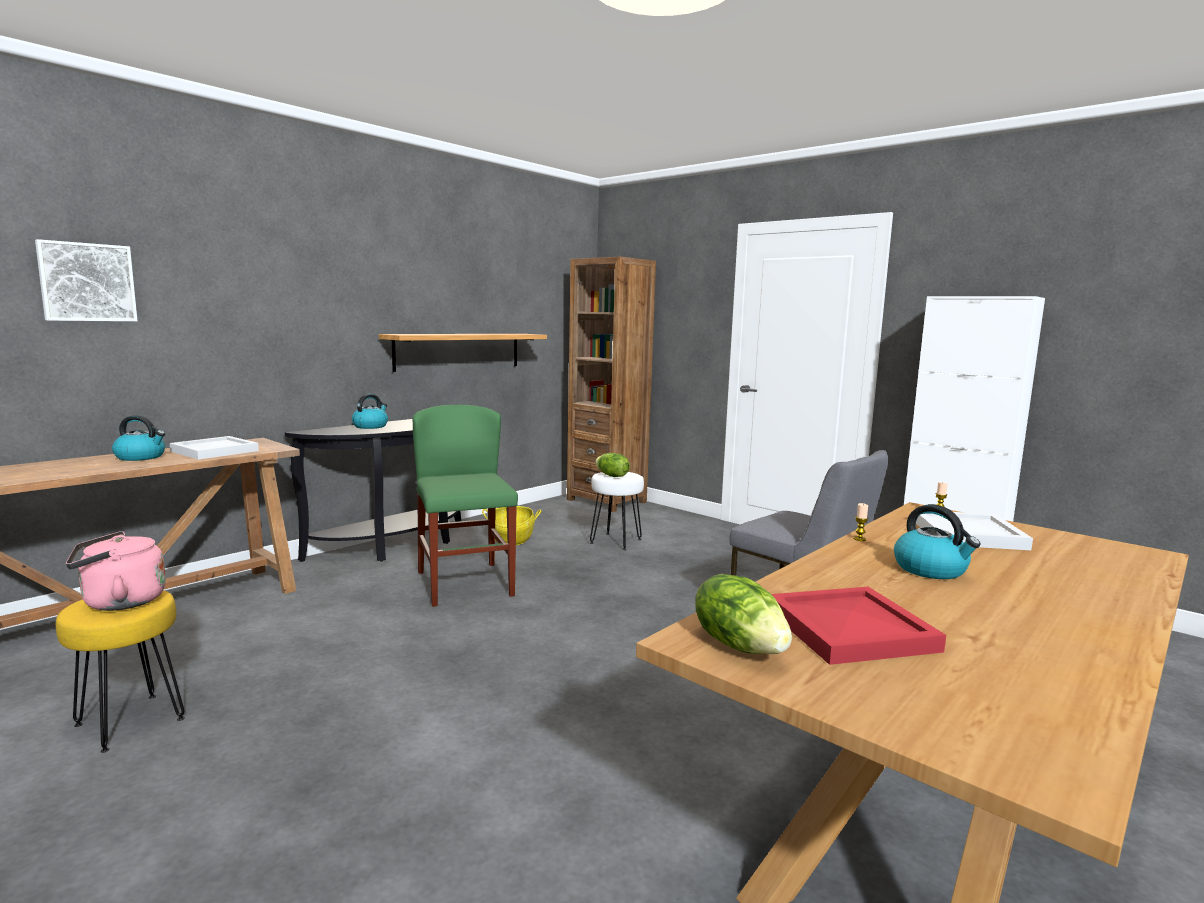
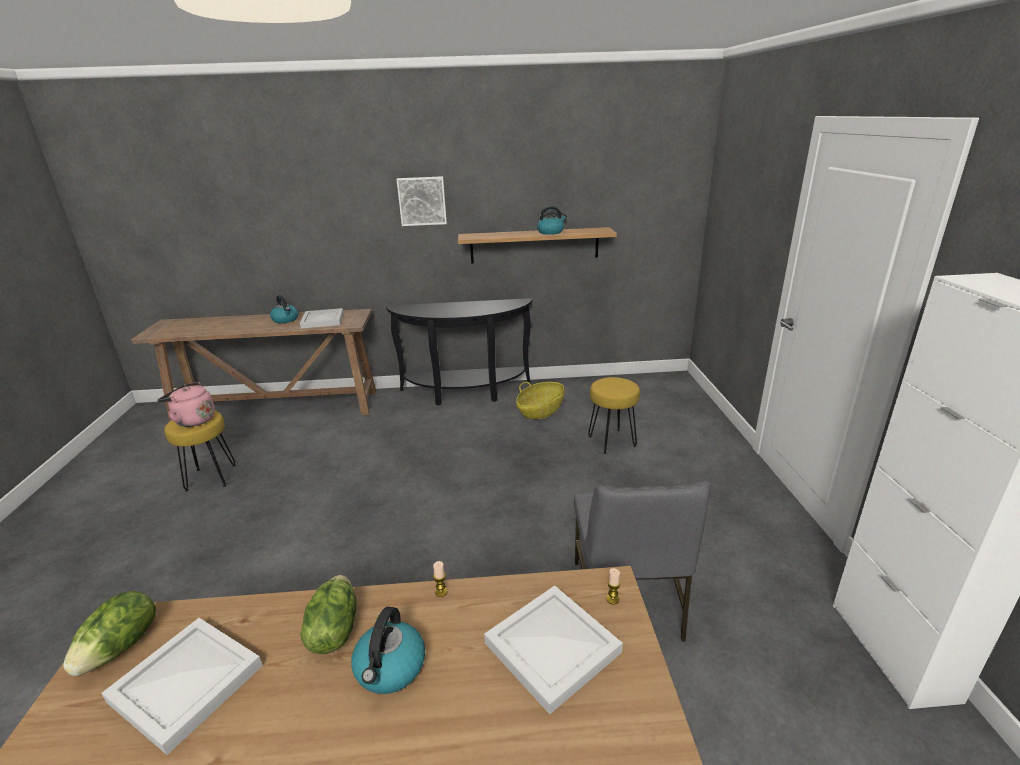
camera: 45 degrees right, 15 degrees up
(87, 282) = (262, 211): picture -> picture (422, 201)
(370, 426) = (441, 307): kettle -> kettle (551, 232)
(465, 584) = (452, 444): green chair -> none
(606, 501) = (675, 390): brown bookcase -> none
(611, 476) = (606, 386): lettuce -> lettuce (333, 630)
(616, 541) = (612, 441): white stool -> yellow stool
(847, 629) = (187, 681): red tray -> white tray

